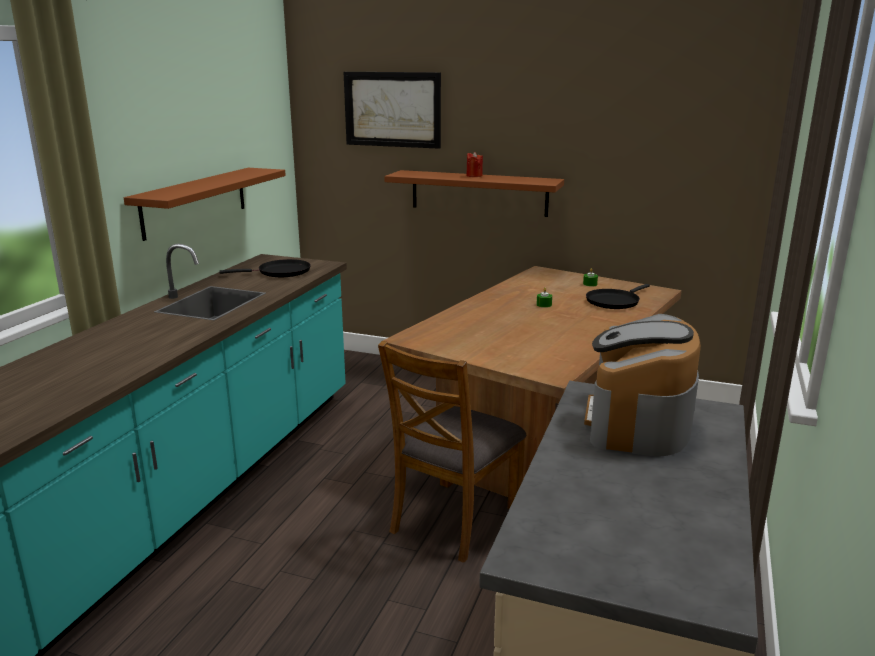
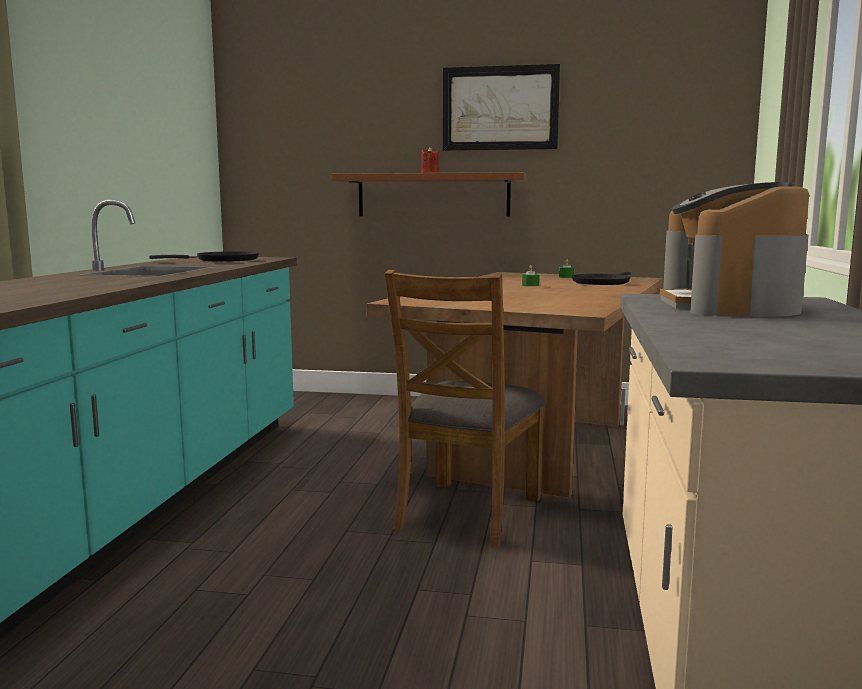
camera: 10 degrees left, 10 degrees down
(195, 202) = (117, 181): brown shelf -> none
(392, 109) = (335, 109): picture -> picture (500, 108)

